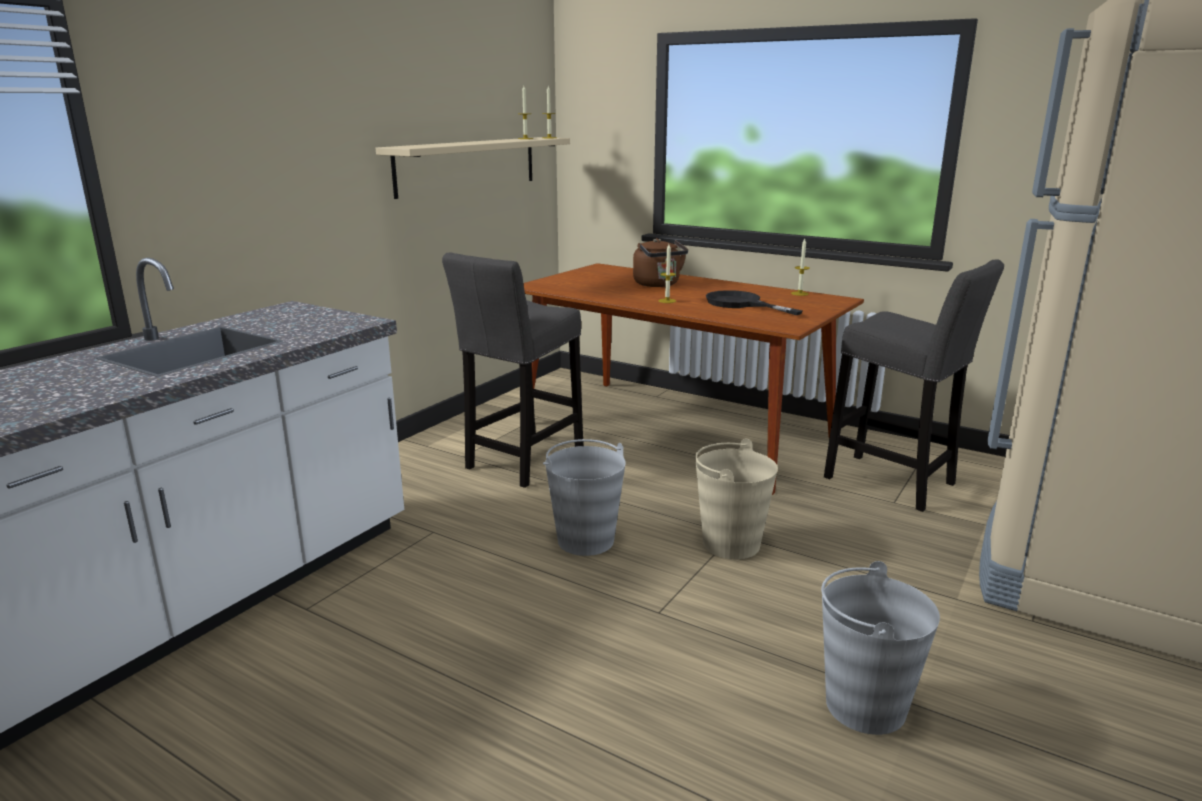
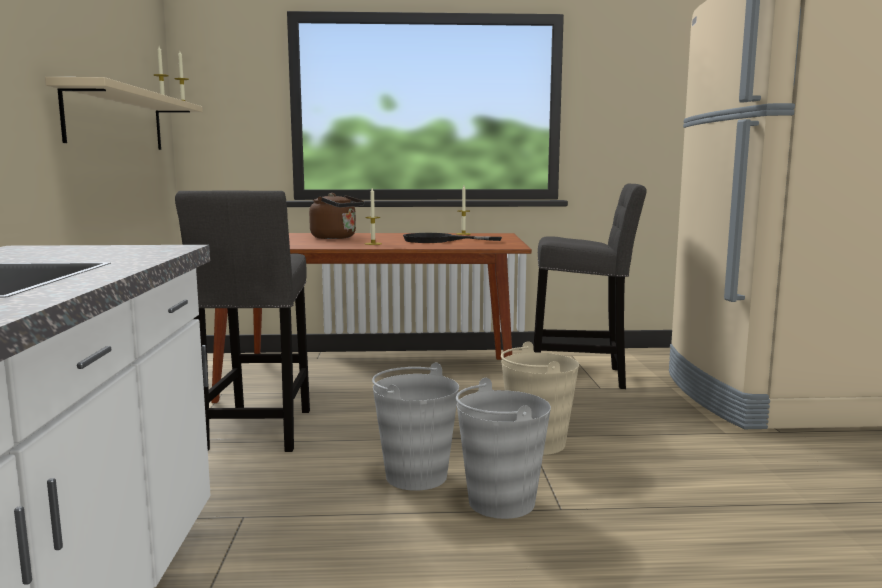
camera: 35 degrees left, 10 degrees down
(864, 706) = (787, 516): grey bucket -> grey bucket (500, 502)

